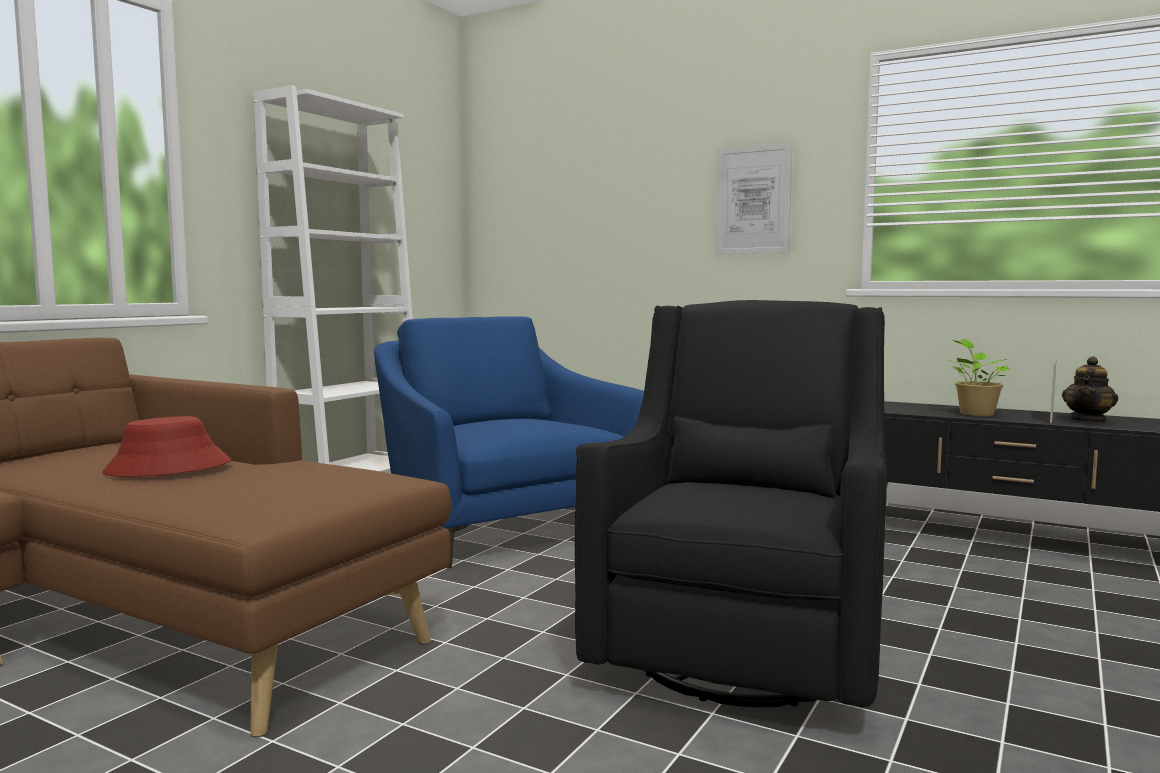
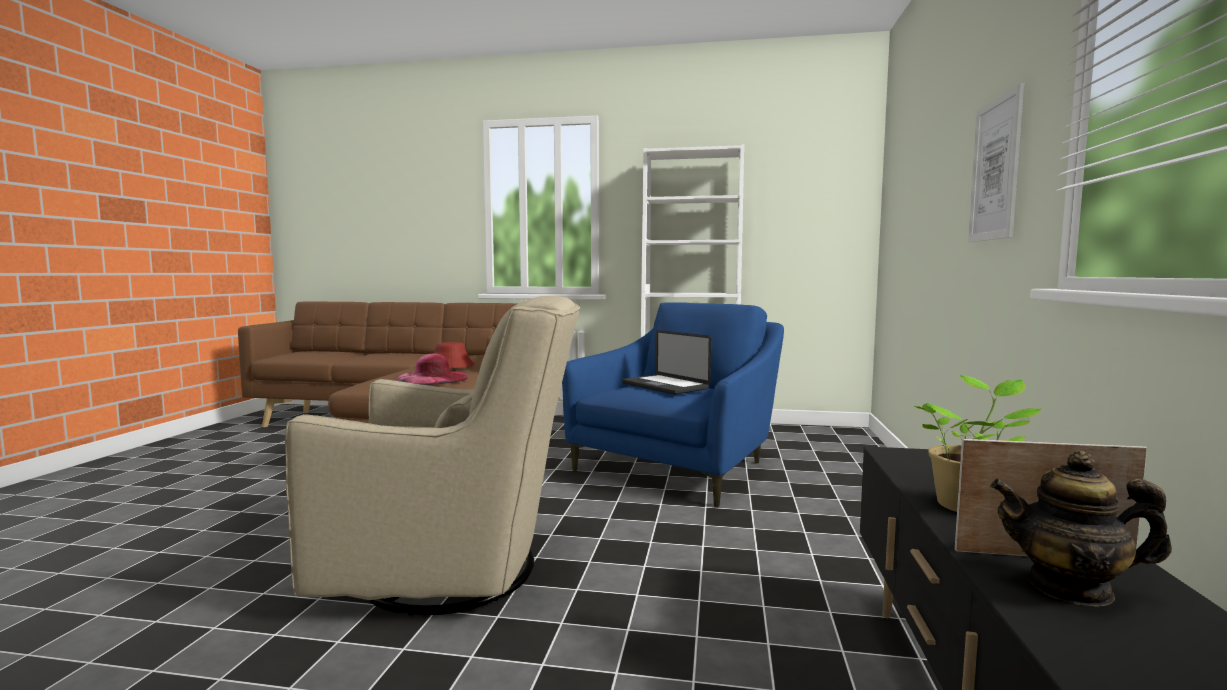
camera: 70 degrees right, 0 degrees up
(292, 478) = (432, 378): none -> pink hat
(516, 421) = (664, 386): none -> laptop
(742, 651) = (458, 570): black armchair -> beige armchair

